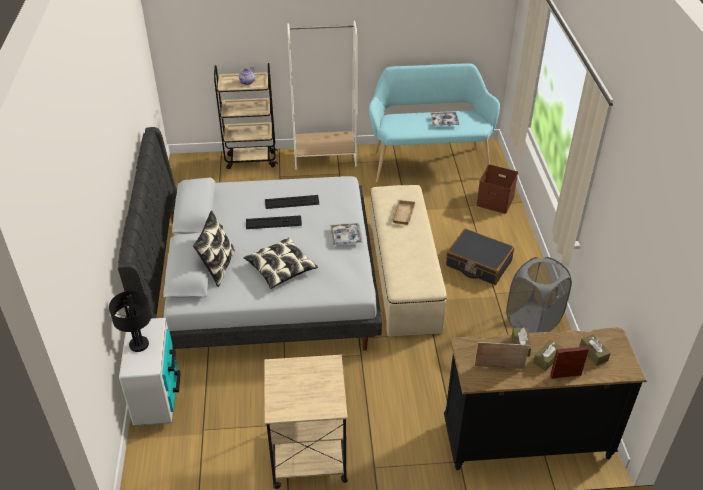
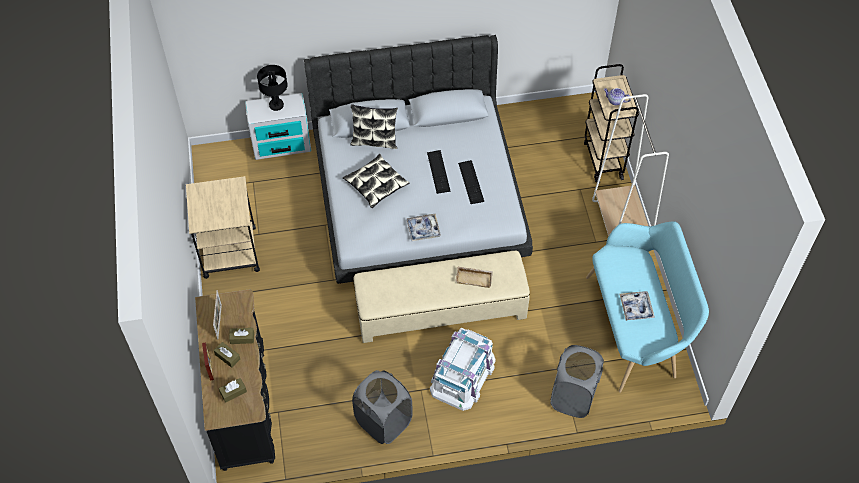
camera: 85 degrees right, 15 degrees up
(478, 264) = (463, 375): black suitcase -> white storage box
(496, 201) = (573, 397): brown storage box -> grey laundry basket

